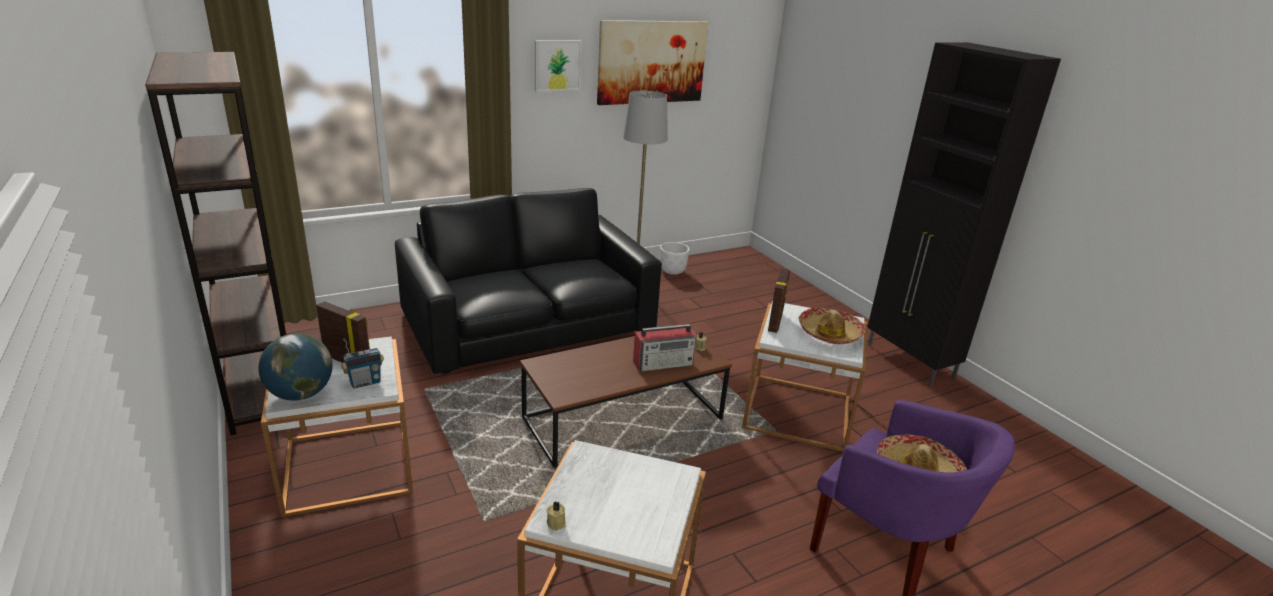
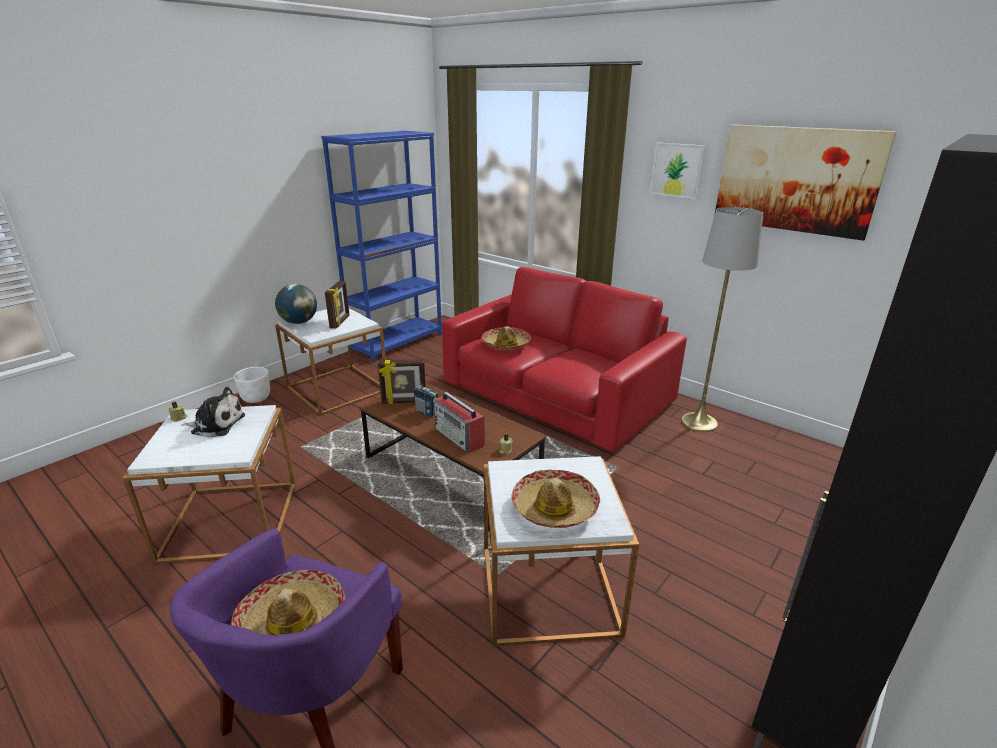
camera: 70 degrees right, 0 degrees up
(262, 386) = (397, 342): brown bookcase -> blue bookcase
(365, 382) = (319, 332): radio -> radio (427, 412)
(501, 290) = (506, 344): none -> hat
(529, 323) = (555, 394): black sofa -> red sofa
(597, 489) = (216, 424): none -> plush toy
(673, 271) = (759, 438): white planter -> white planter (256, 399)
(776, 322) = (546, 465): picture frame -> picture frame (404, 402)

